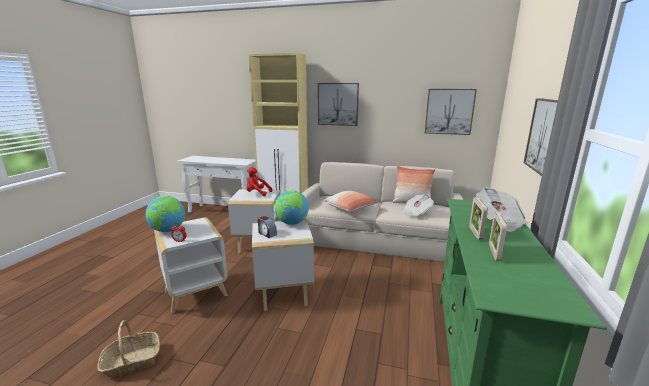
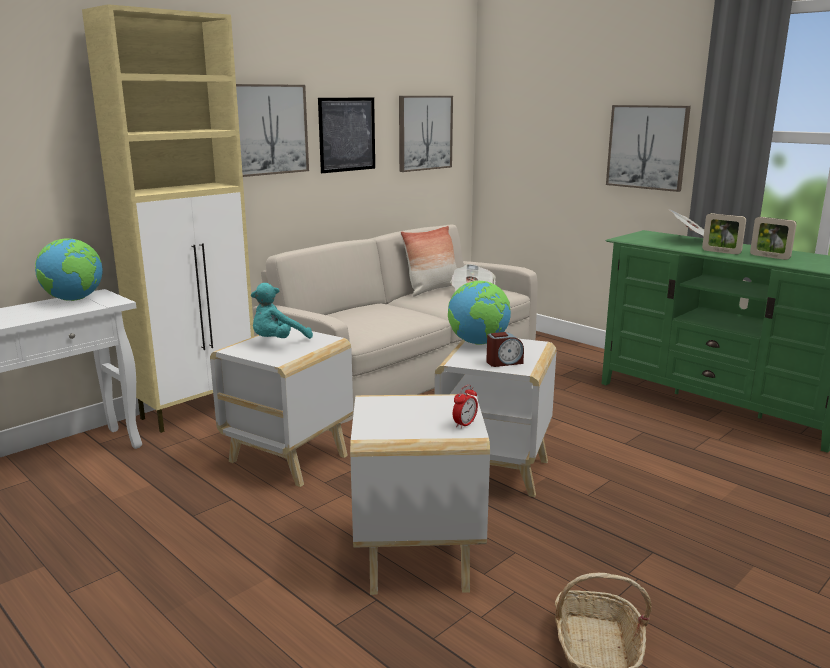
camera: 60 degrees left, 0 degrees up
(168, 230) = (393, 431): globe -> globe (74, 299)
(257, 193) = (278, 342): red plush toy -> turquoise plush toy
(350, 208) = (401, 319): pillow -> none
(386, 109) = (347, 134): none -> picture

